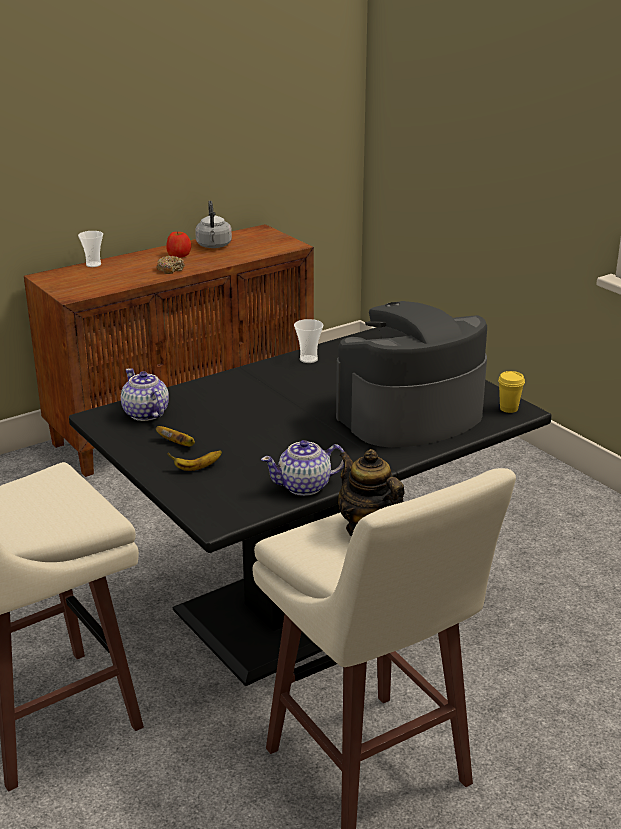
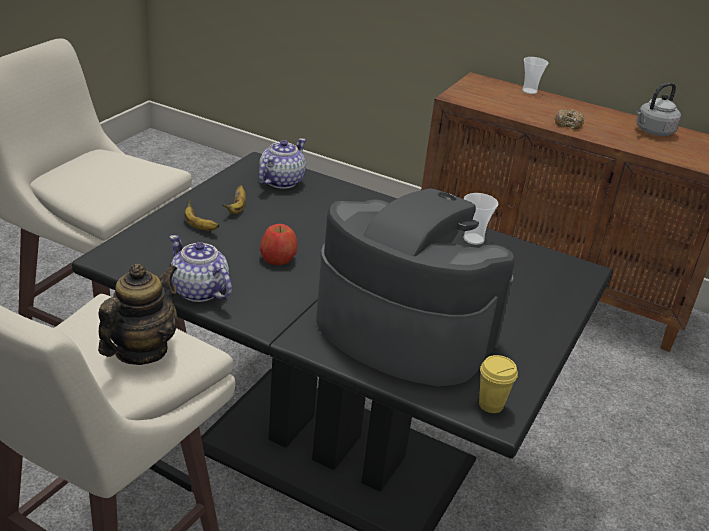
camera: 60 degrees right, 5 degrees up
(179, 255) = (606, 120): apple -> apple (278, 258)

